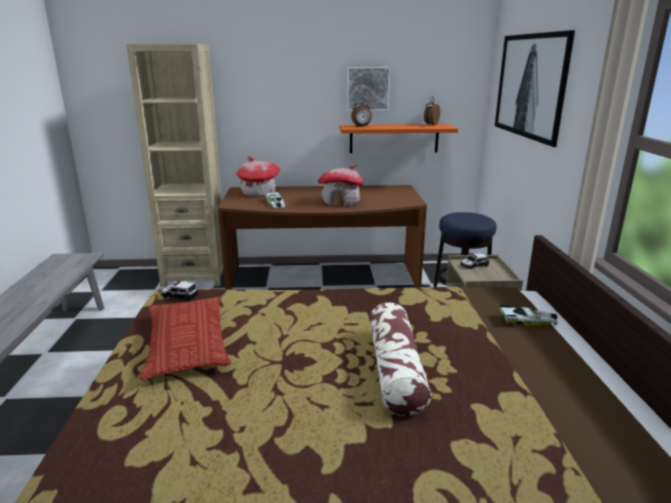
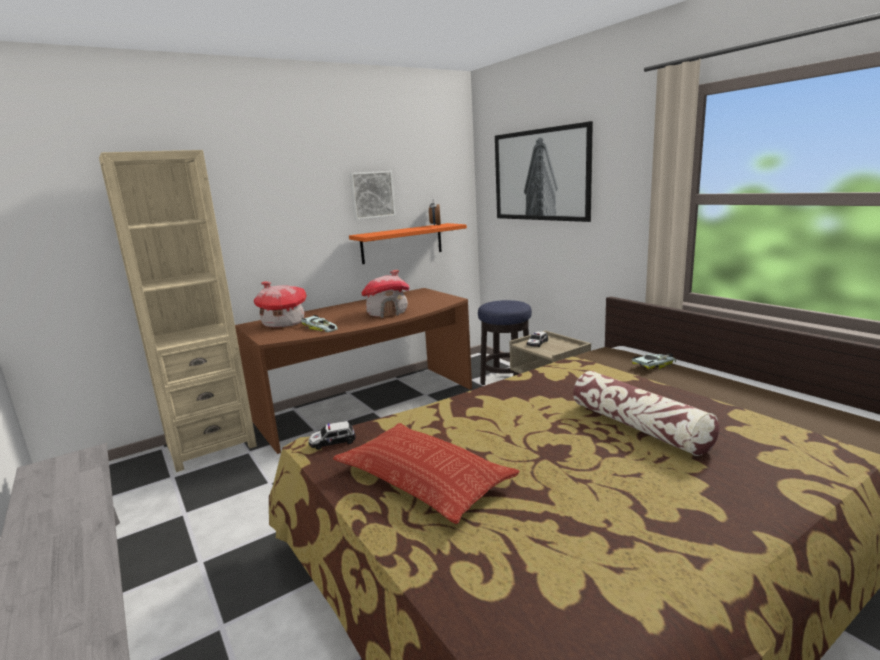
camera: 30 degrees left, 5 degrees down
(362, 126) = (377, 233): alarm clock -> none

